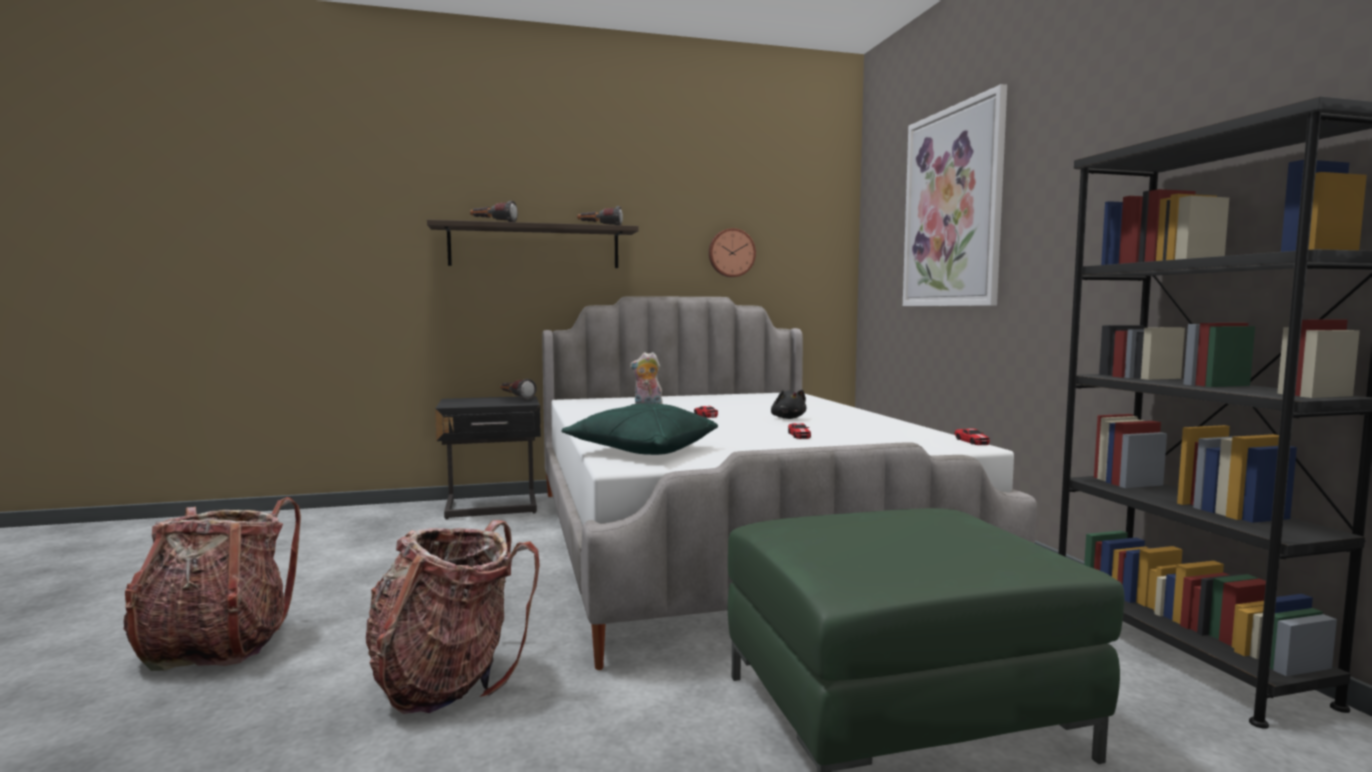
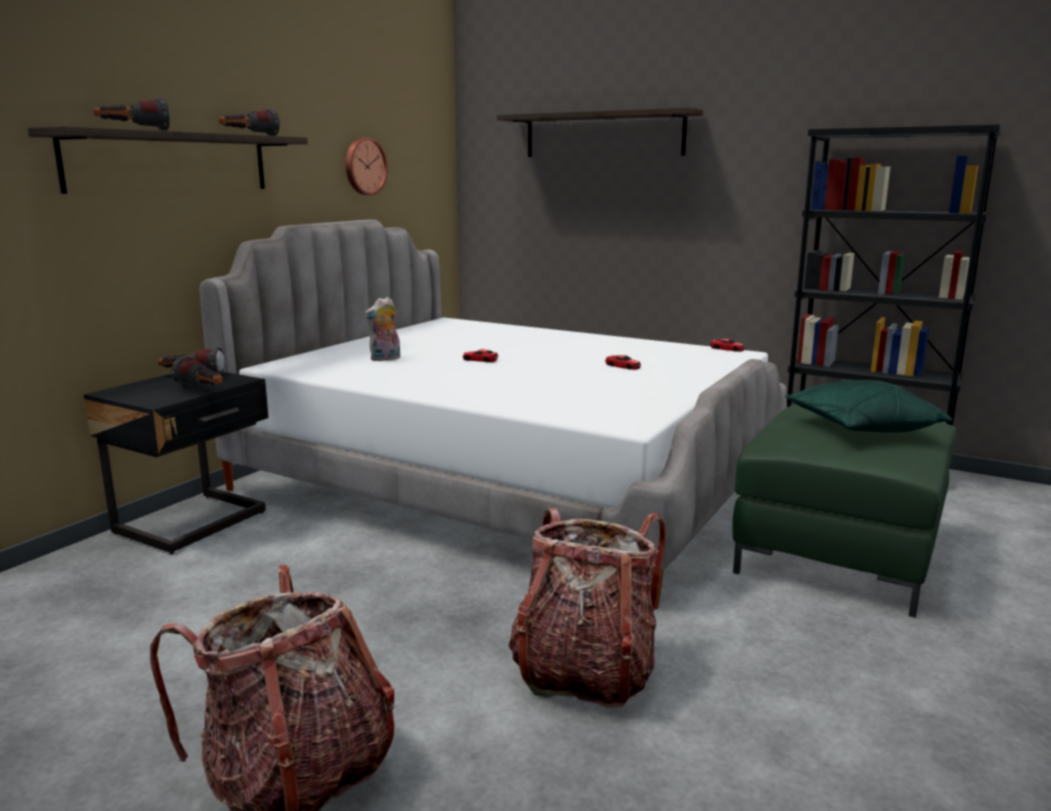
camera: 45 degrees left, 10 degrees up
(491, 404) = (202, 389): none -> flashlight
(642, 450) = (585, 408): green pillow -> green pillow (861, 428)
(788, 418) = (551, 350): black plush toy -> none
(952, 208) = (603, 135): picture -> shelf

